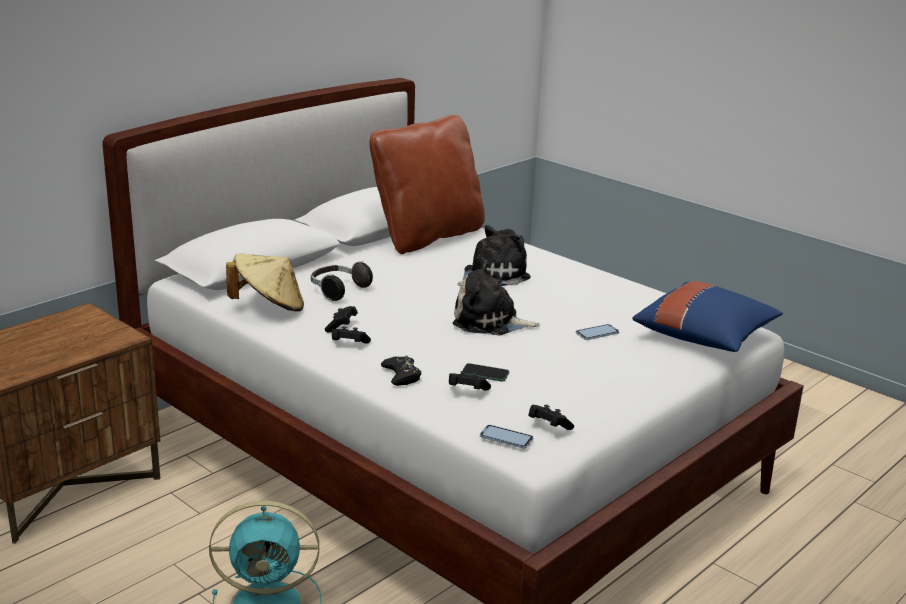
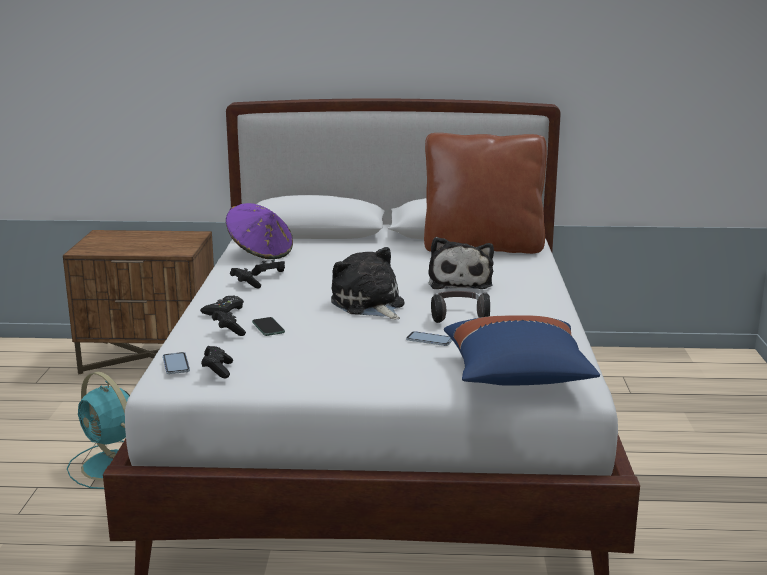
camera: 50 degrees right, 5 degrees down
(269, 307) = (260, 253): beige hat -> purple hat
(338, 291) = (325, 257): headphones -> headphones (458, 317)
(492, 275) = (460, 282): plush toy -> plush toy turned 75 degrees clockwise

